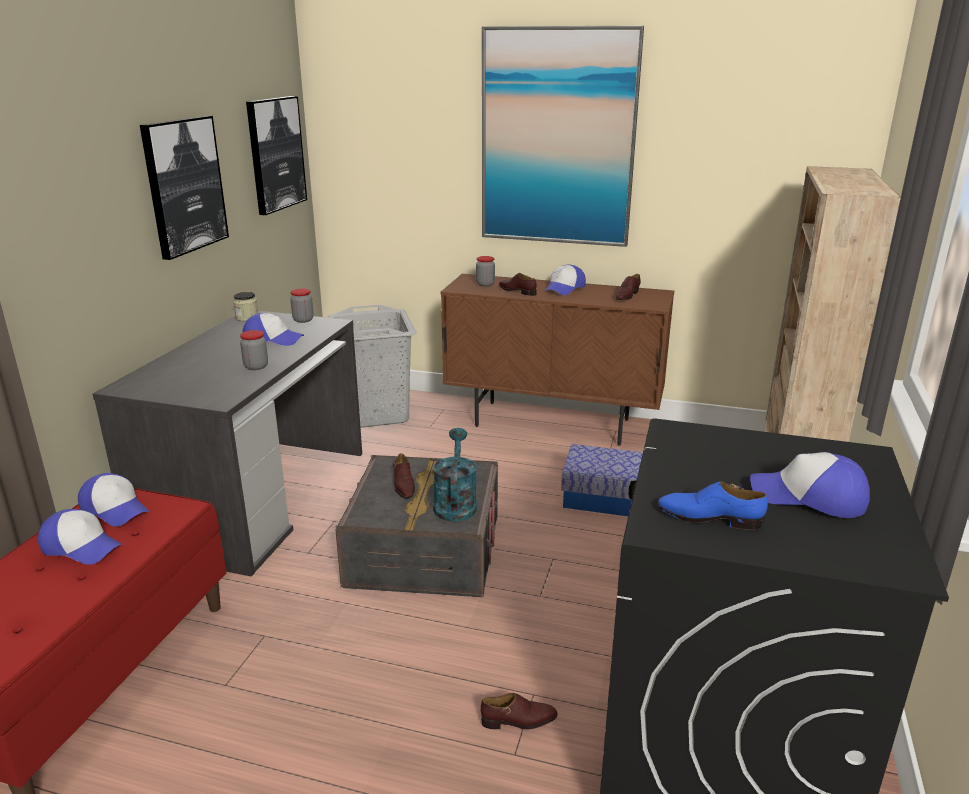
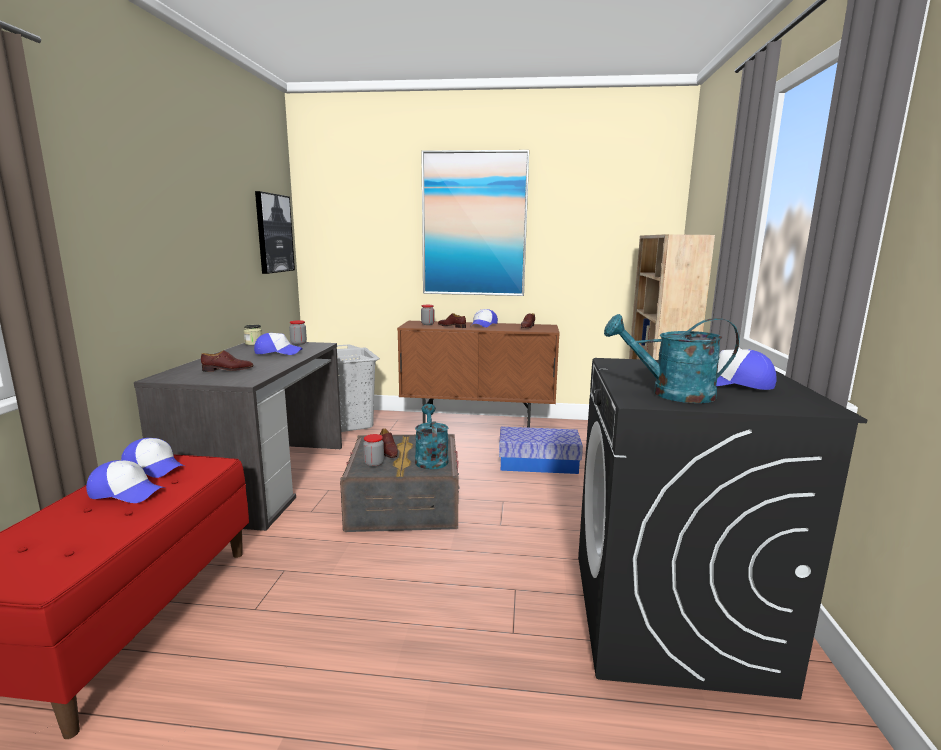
camera: 10 degrees left, 10 degrees down
(184, 185) = (210, 238): picture -> none
(256, 366) = (269, 365): jar -> jar (374, 463)
(519, 721) = (509, 608): brown shoe -> brown shoe (228, 369)
(709, 517) = (671, 394): blue shoe -> turquoise watering can

